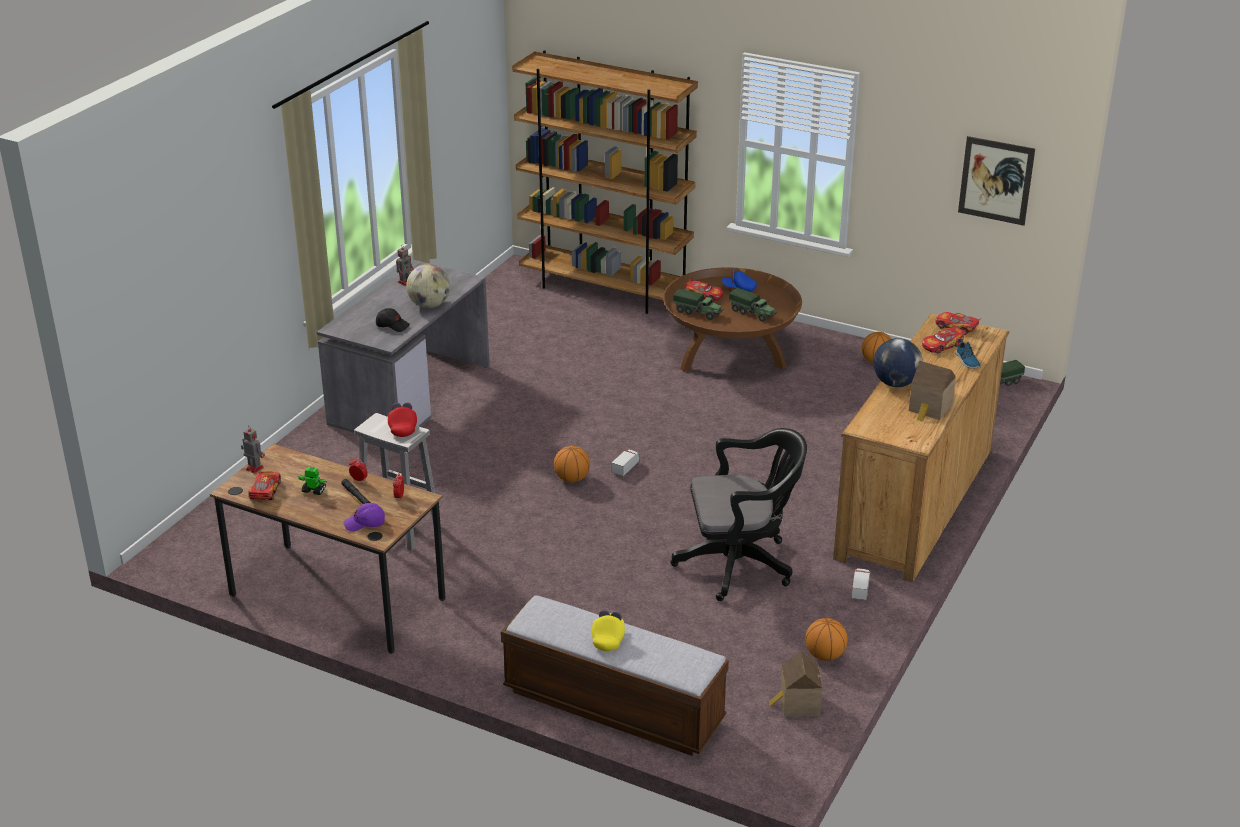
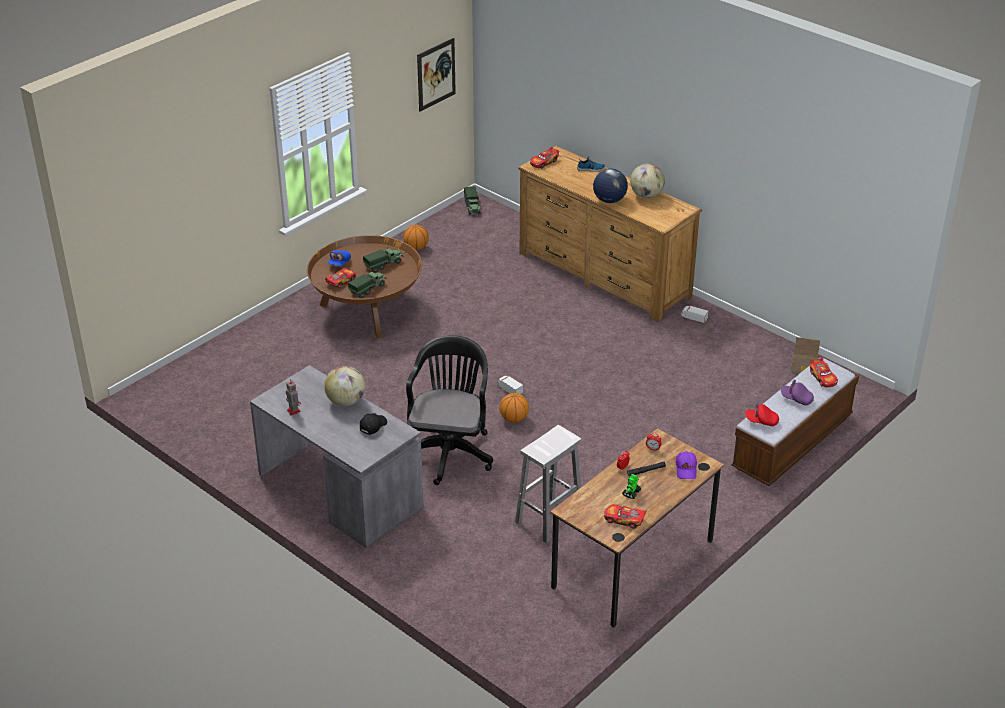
camera: 75 degrees left, 5 degrees up
(254, 468) = (586, 524): toy robot -> none
(403, 427) = (550, 437): red cap -> red cap (761, 421)
(605, 290) = (220, 353): brown bookcase -> none
(608, 638) = (796, 399): yellow cap -> purple cap
(740, 564) = (651, 360): black office chair -> black office chair (450, 450)
(824, 655) = (758, 347): basketball -> none
(930, 409) = (646, 195): toy house -> globe
(942, 345) = (566, 173): toy car -> toy car (823, 377)

